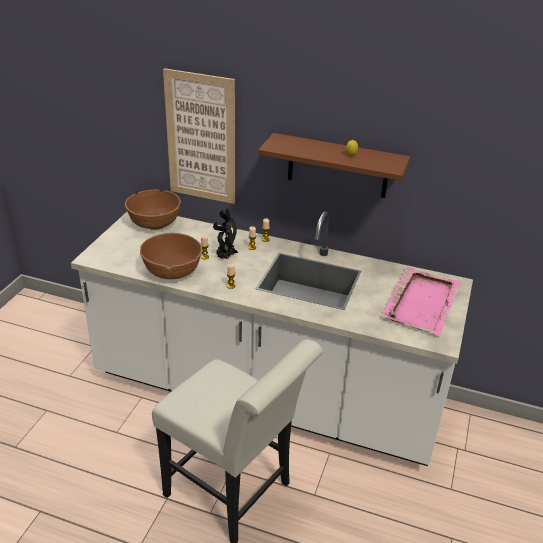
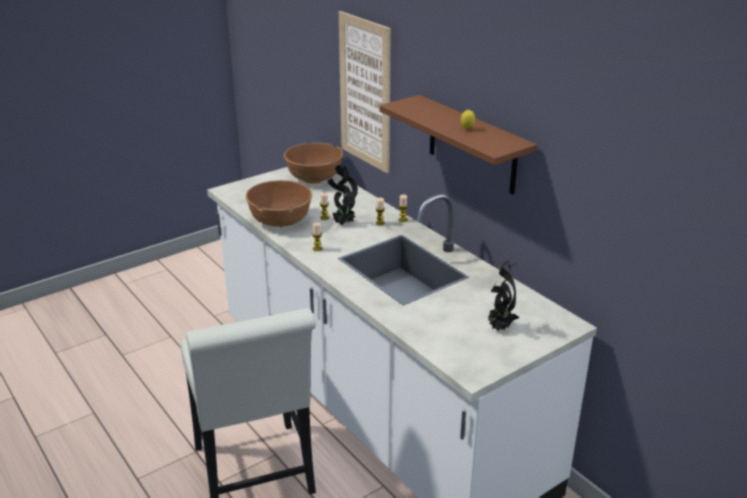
camera: 35 degrees right, 5 degrees down
(422, 302) = (500, 328): pink tray -> potted plant

